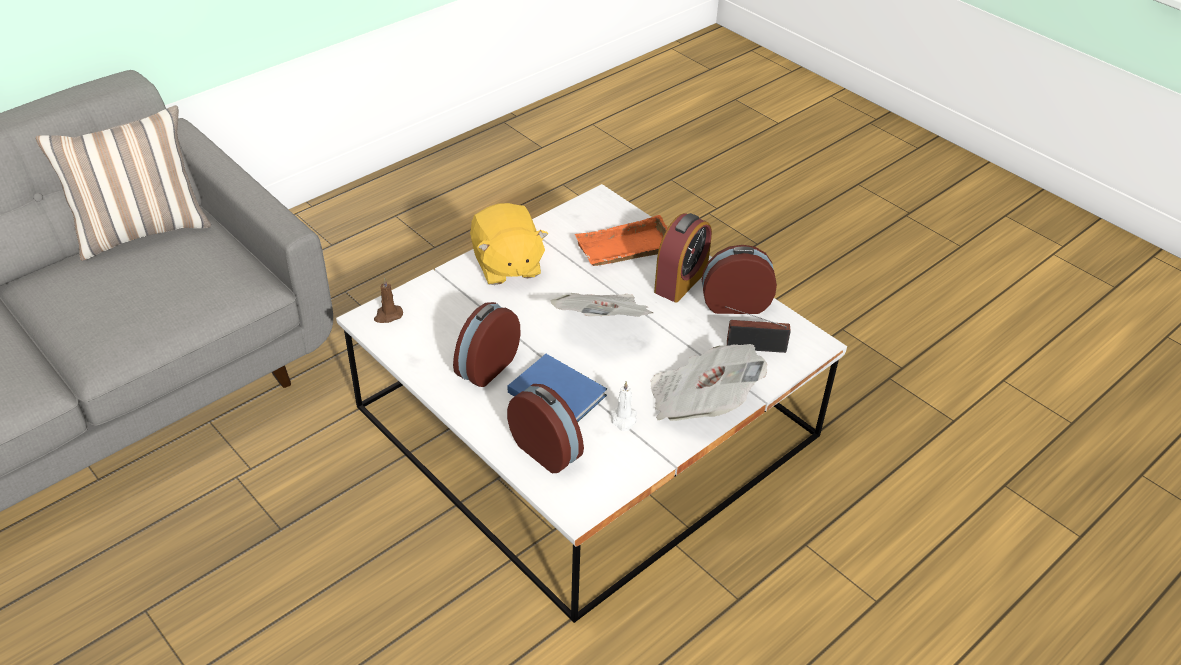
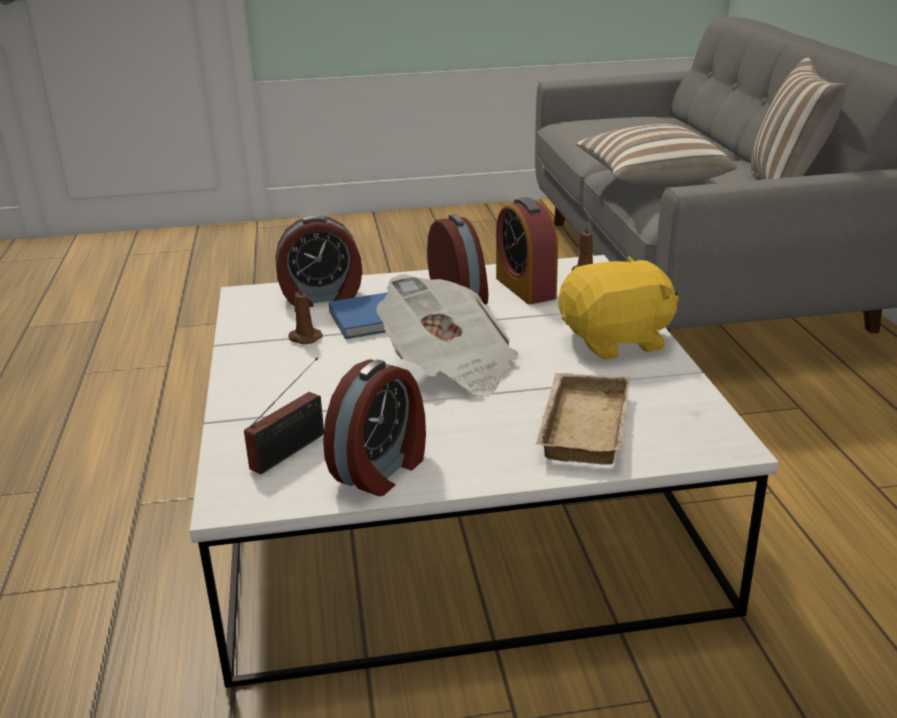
camera: 125 degrees right, 15 degrees down
(151, 313) = (650, 180): none -> pillow
(506, 266) = (616, 341): yellow plush toy -> yellow plush toy turned 150 degrees clockwise
(623, 419) = (304, 338): white candle -> brown candle
(625, 250) = (580, 425): orange tray -> beige tray
(681, 281) = (473, 444): alarm clock -> alarm clock (525, 288)
(701, 402) = (263, 383): newspaper -> none

